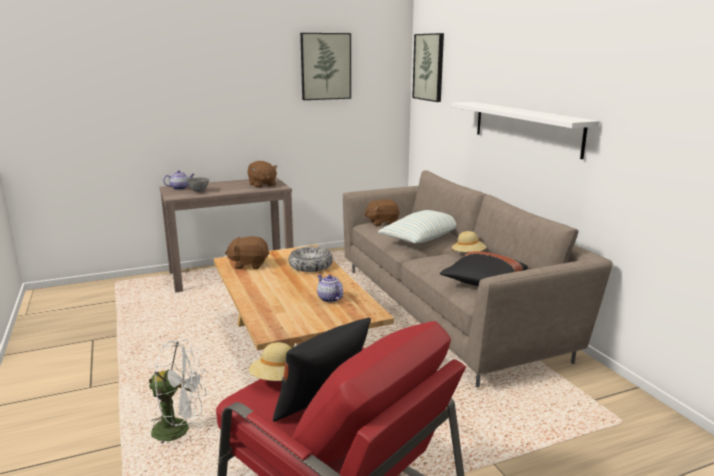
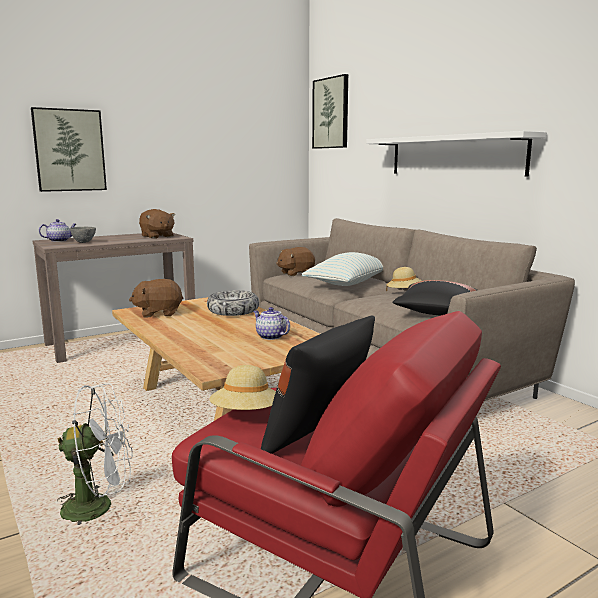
camera: 10 degrees left, 5 degrees down
(325, 66) = (221, 110): picture -> picture (69, 150)

